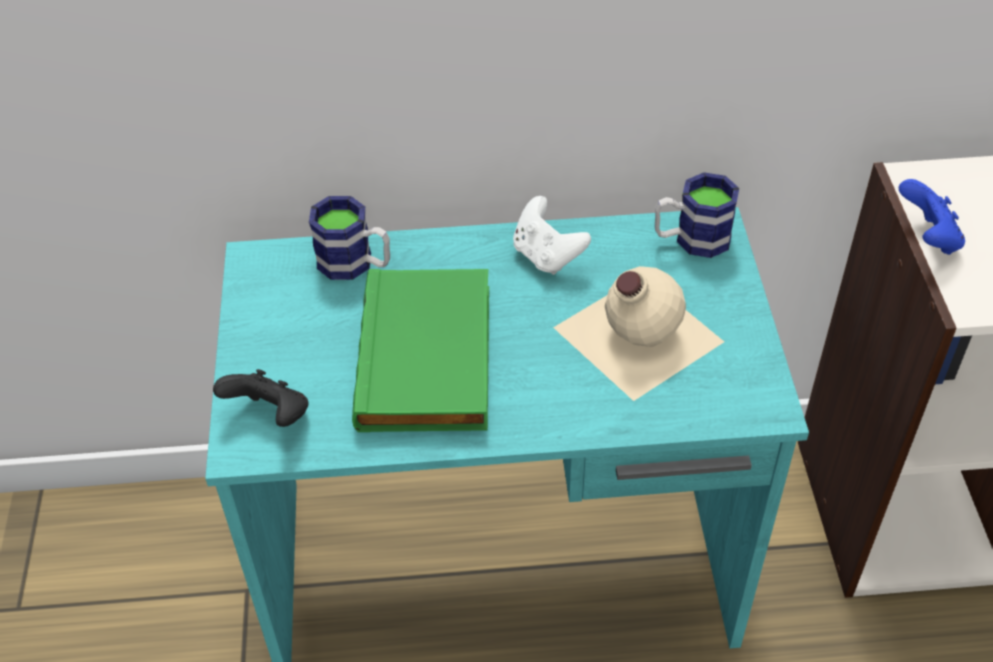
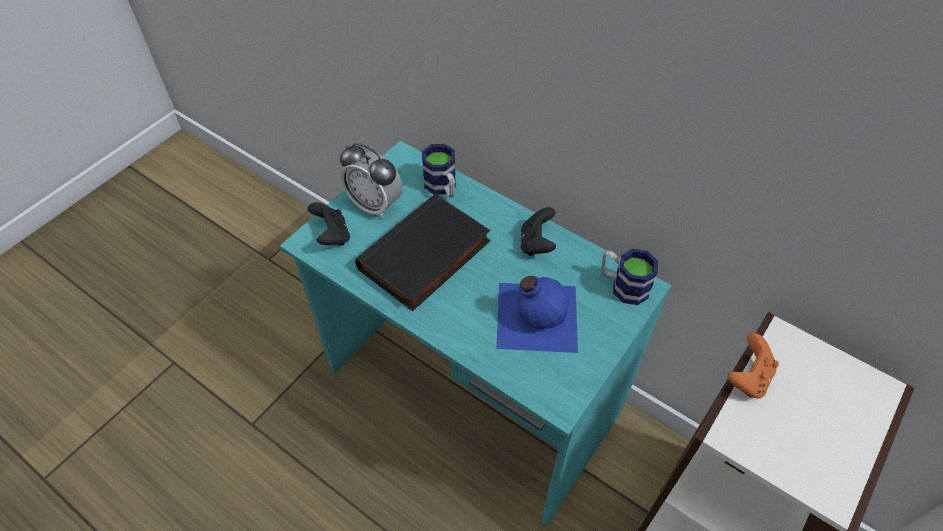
camera: 40 degrees right, 5 degrees up
(286, 340) = (375, 205): none -> alarm clock
(430, 358) = (426, 257): green book -> black book
(547, 256) = (536, 243): white game controller -> black game controller
(635, 334) = (535, 315): beige bottle -> blue bottle
(927, 238) = (748, 378): blue game controller -> orange game controller

